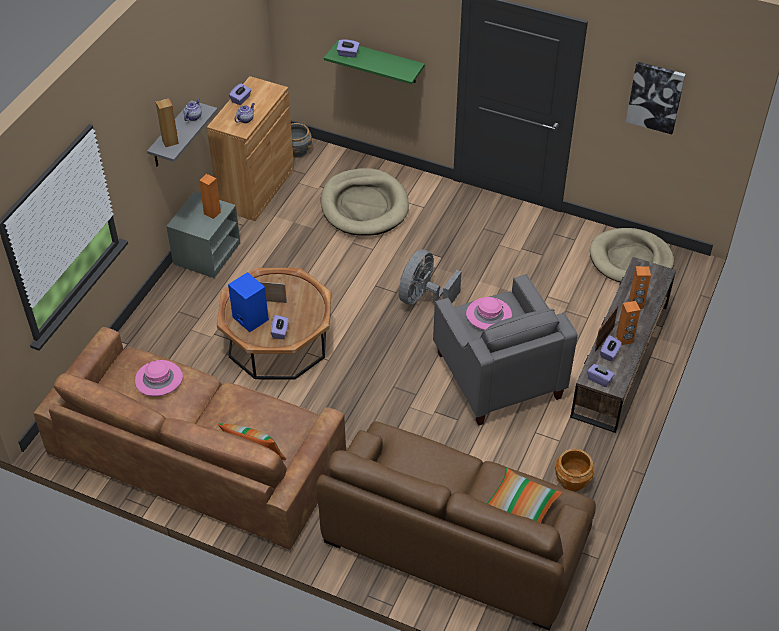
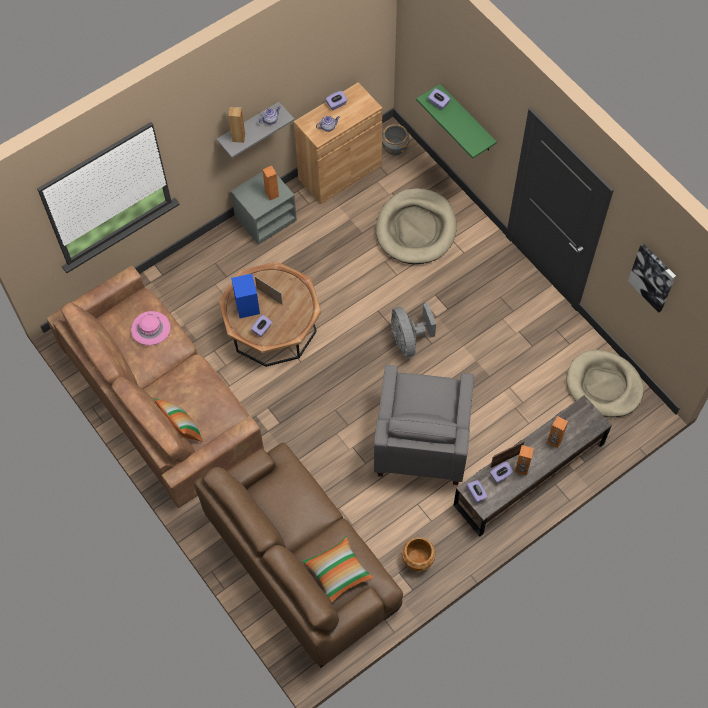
camera: 30 degrees right, 15 degrees up
(423, 297) = (408, 340): grey fan -> grey fan turned 75 degrees counterclockwise
(488, 315) = (424, 395): pink hat -> none

